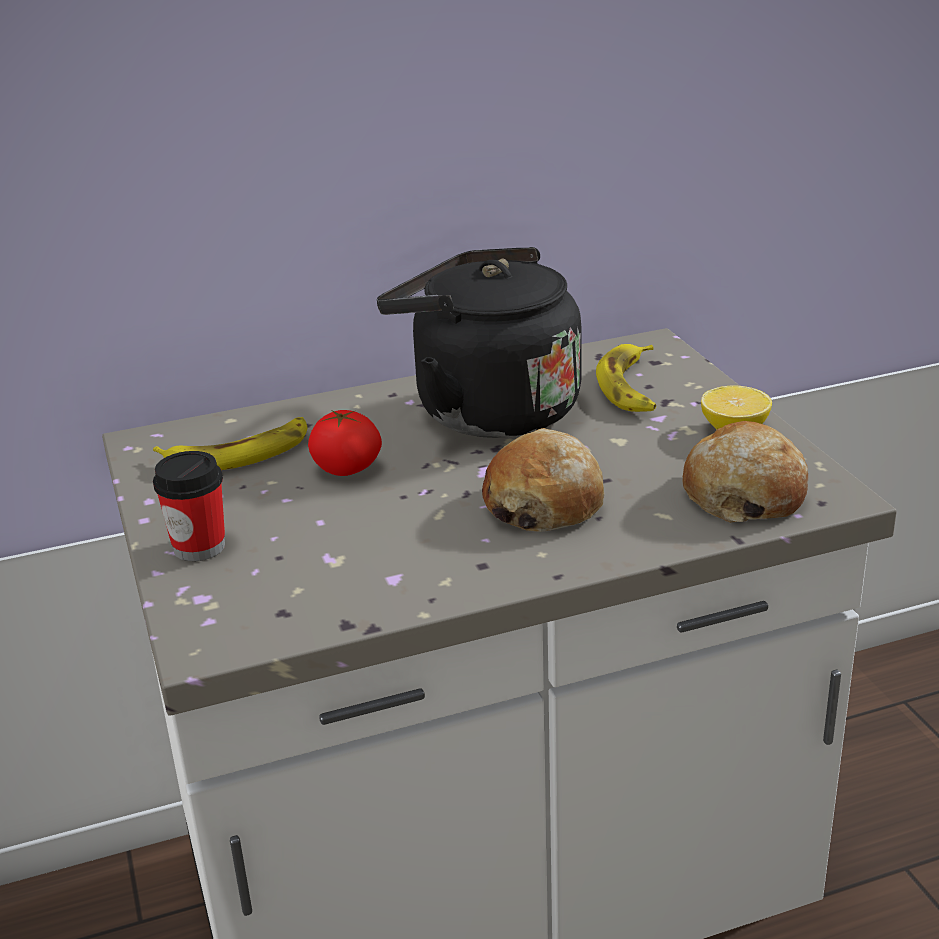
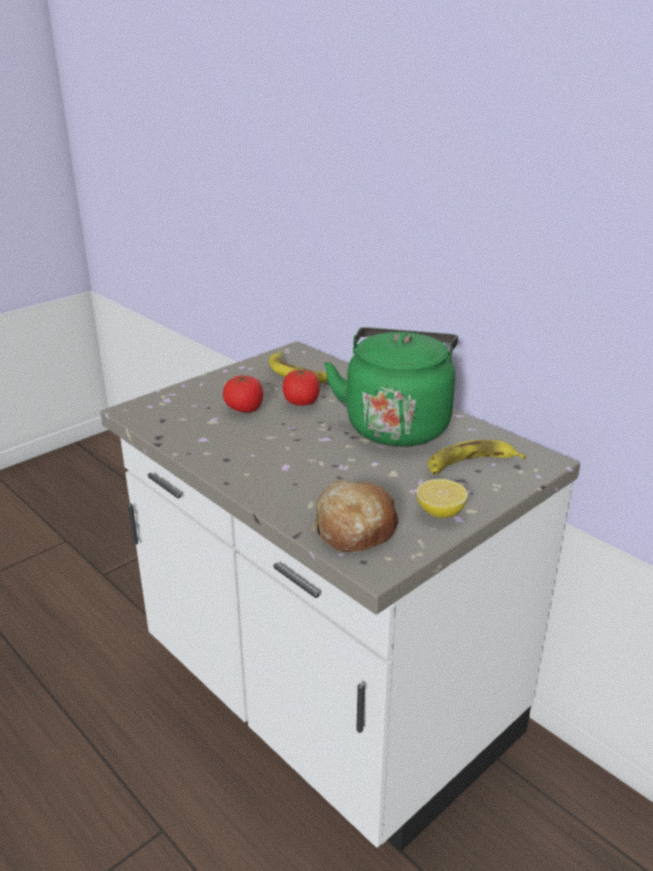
camera: 65 degrees right, 0 degrees up
(199, 547) = (208, 388): cup -> none
(319, 522) = (244, 408): none -> tomato
(487, 410) = (397, 424): black kettle -> green kettle
(545, 503) = (300, 464): bread -> none

